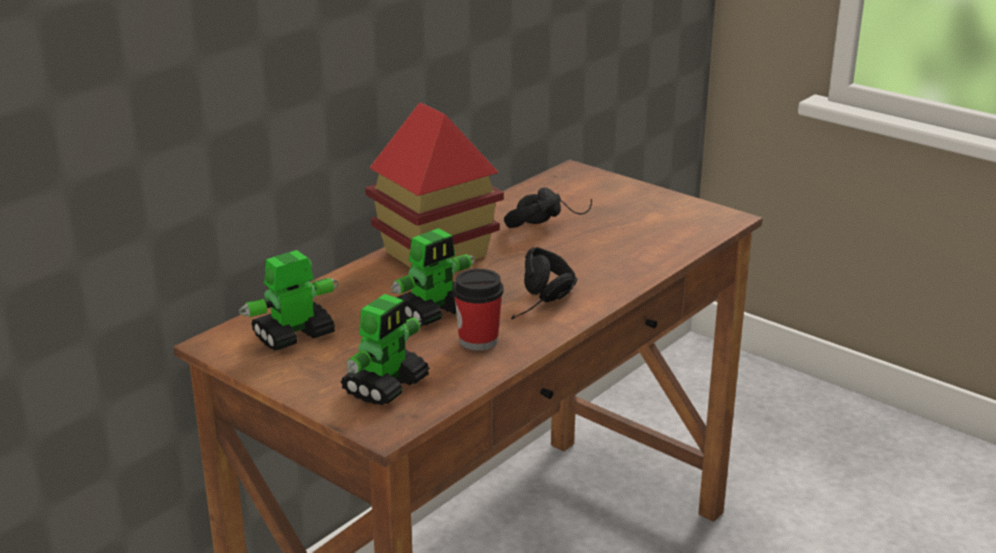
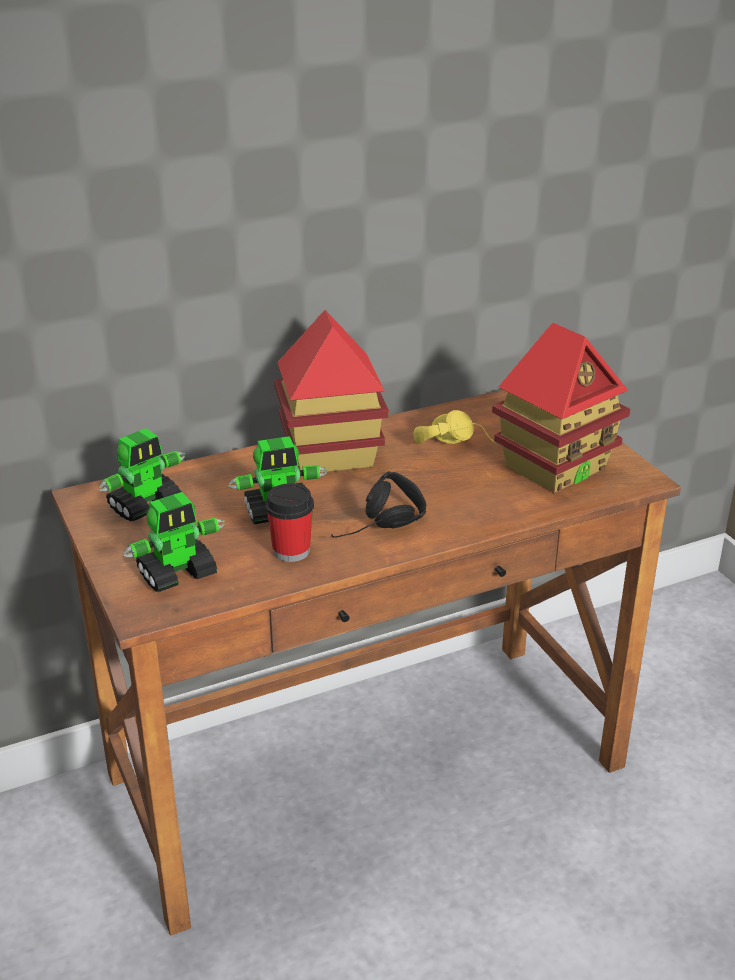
camera: 25 degrees right, 5 degrees up
(293, 336) = (146, 505): toy robot -> toy robot turned 150 degrees clockwise
(545, 221) = (460, 442): black headphones -> yellow headphones
(647, 223) = (555, 467): none -> toy house

